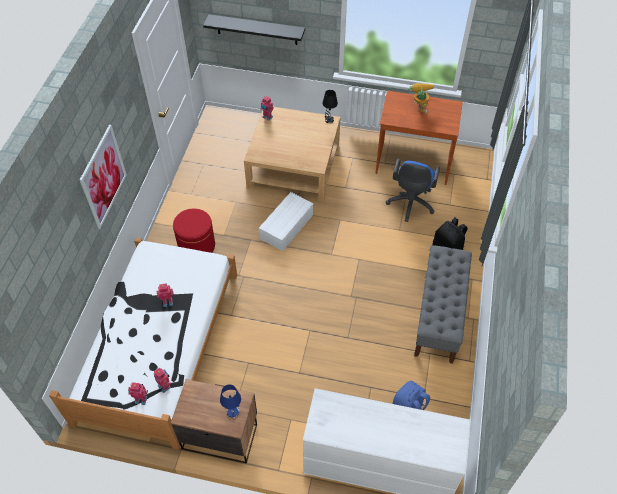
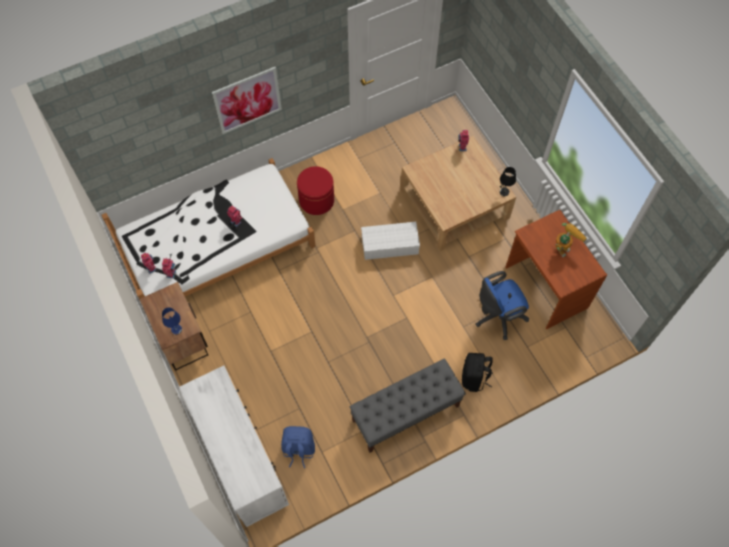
camera: 50 degrees right, 10 degrees up
(257, 29) = (501, 70): black shelf -> none

